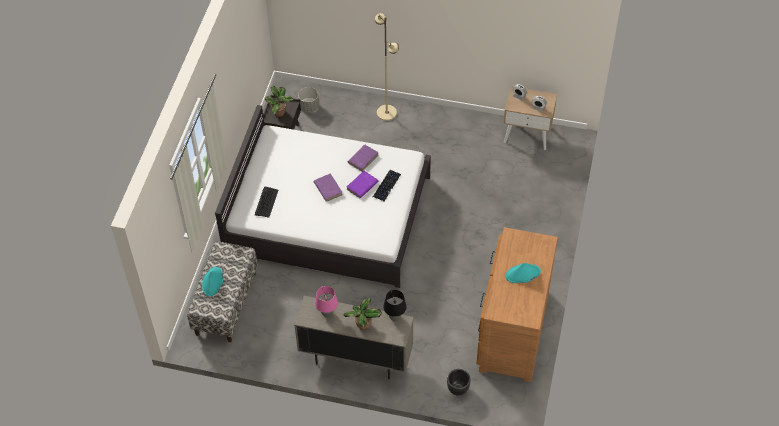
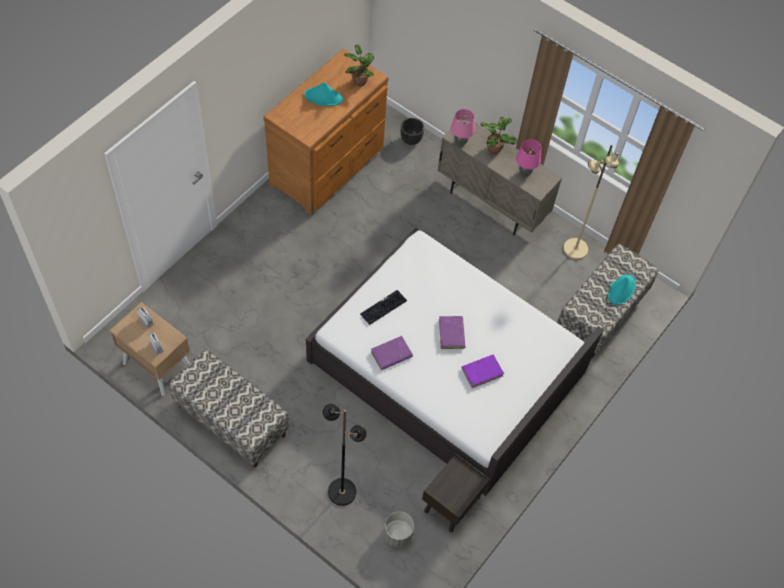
camera: 160 degrees left, 5 degrees up
(266, 202) = (530, 348): keyboard -> none
(280, 113) = (458, 482): potted plant -> potted plant (359, 81)
(357, 115) = (342, 491): none -> black floor lamp
(362, 186) = (411, 320): purple book -> purple book (482, 371)
(387, 112) = (303, 477): beige floor lamp -> beige floor lamp (575, 249)
(395, 318) = (460, 143): black table lamp -> pink table lamp
(454, 124) = (231, 420): none -> bench

